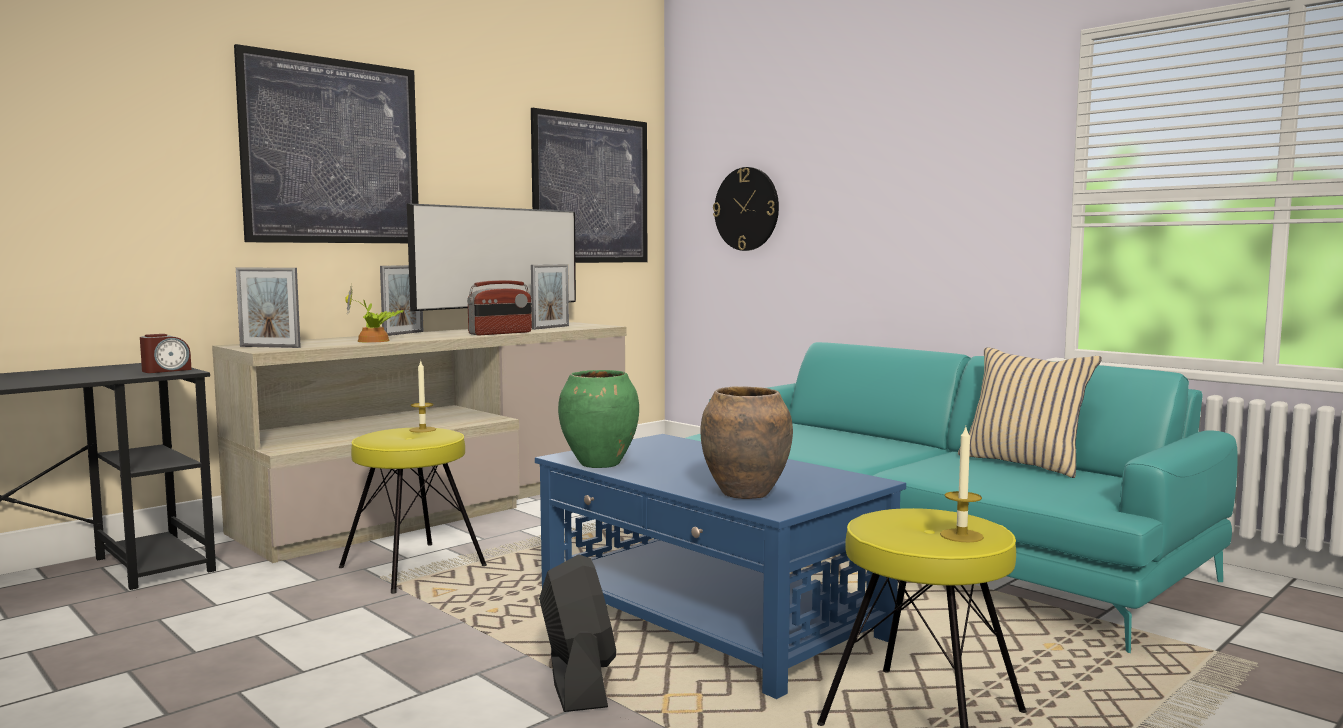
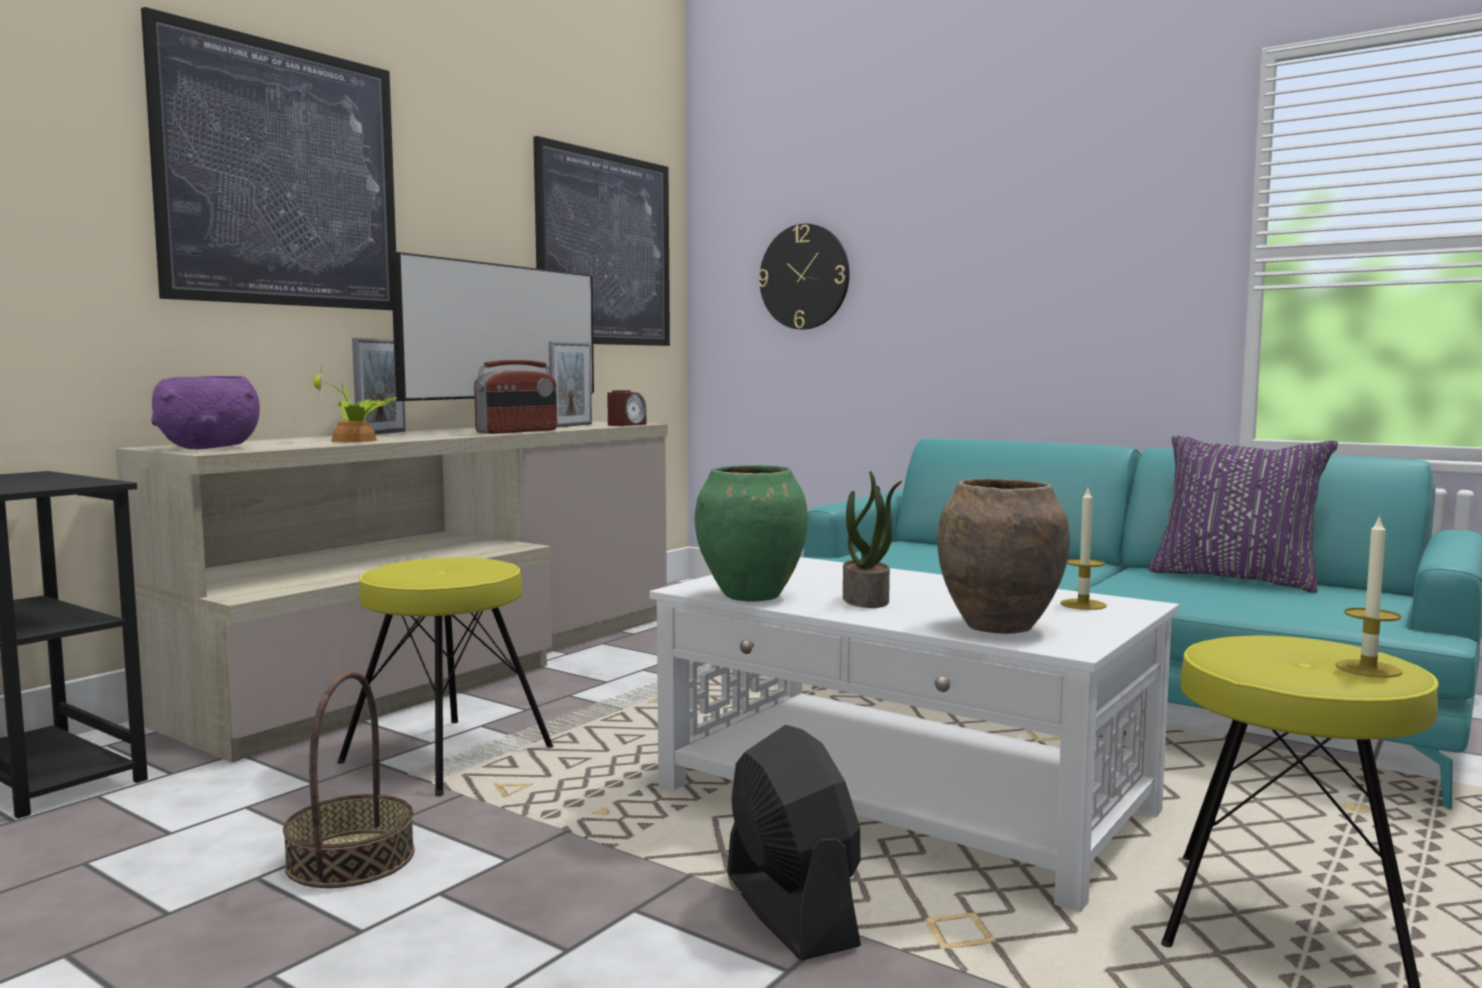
camera: 10 degrees left, 0 degrees up
(166, 370) = (63, 481): alarm clock -> alarm clock (626, 425)
(270, 347) = (210, 448): picture frame -> purple bowl
(317, 629) = (350, 859): none -> basket
(422, 430) = (456, 560): candle -> candle (1083, 604)
(677, 470) = (867, 600): none -> potted plant
(709, 618) = (904, 800): blue coffee table -> white coffee table
(1024, 463) = (1235, 578): beige pillow -> purple pillow

